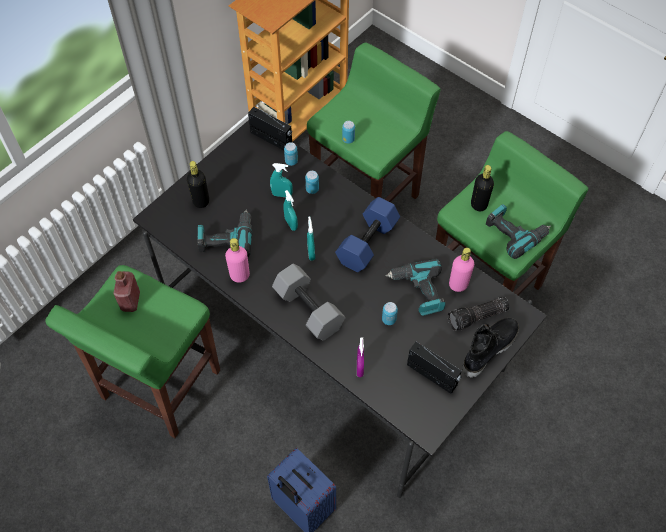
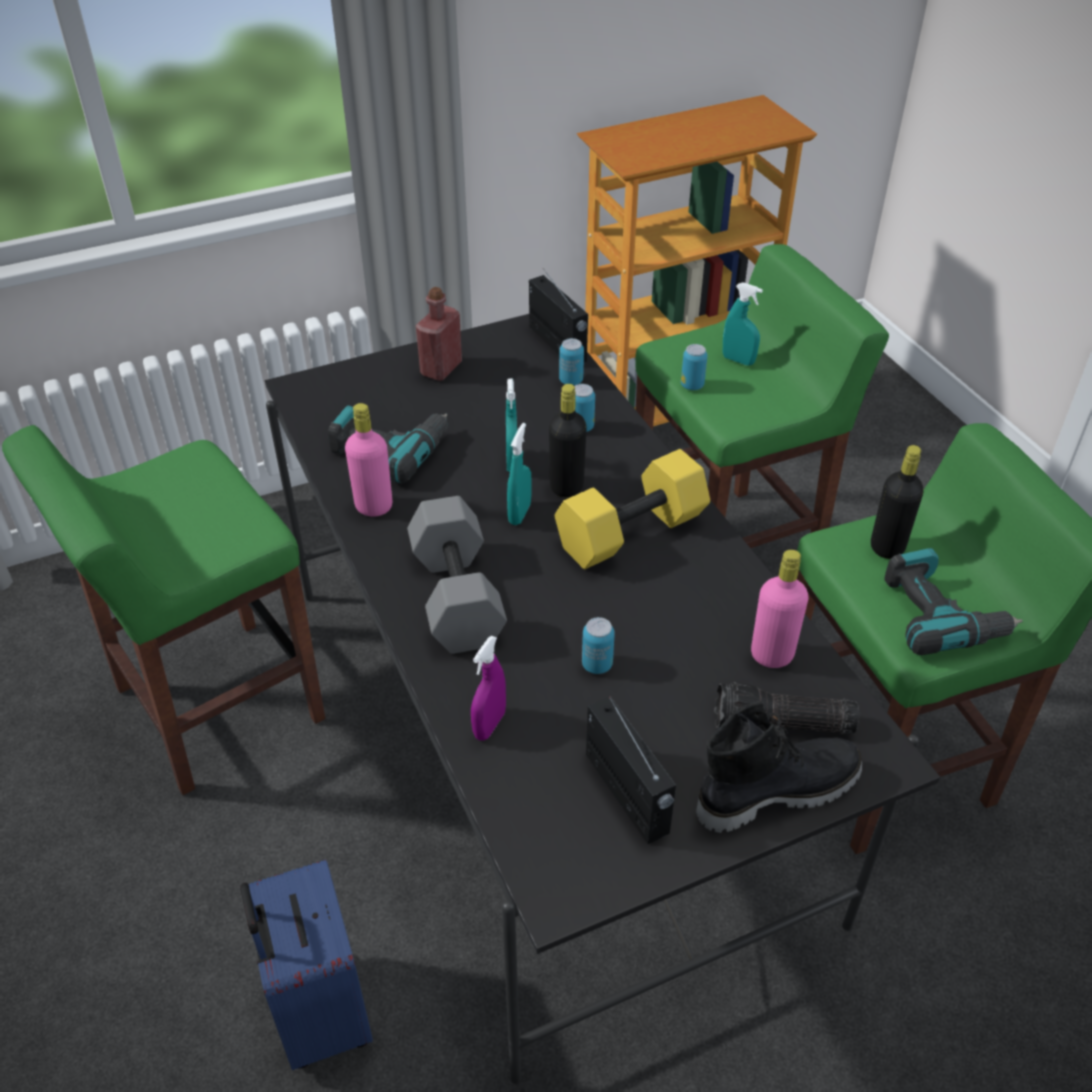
camera: 25 degrees right, 15 degrees down
(130, 301) = (179, 489): red bottle -> red bottle (441, 369)
(201, 201) = (386, 389): black bottle -> black bottle (566, 487)
(282, 194) = (524, 419): turquoise spray bottle -> turquoise spray bottle (738, 360)
(366, 242) = (631, 530): blue dumbbell -> yellow dumbbell
(418, 291) = (684, 639): power drill -> none

